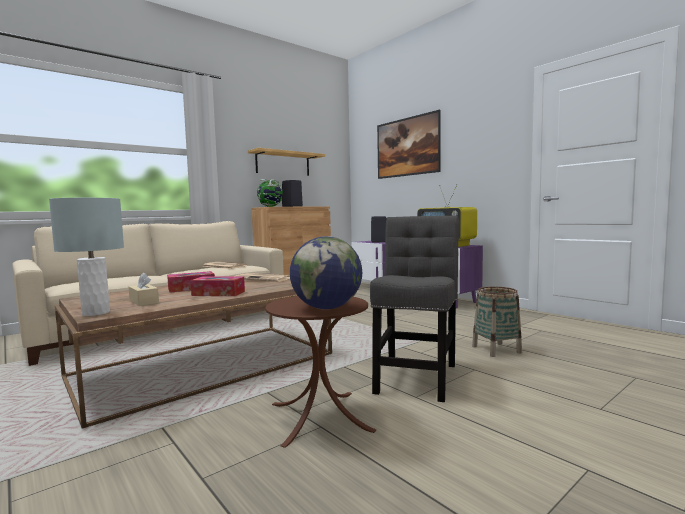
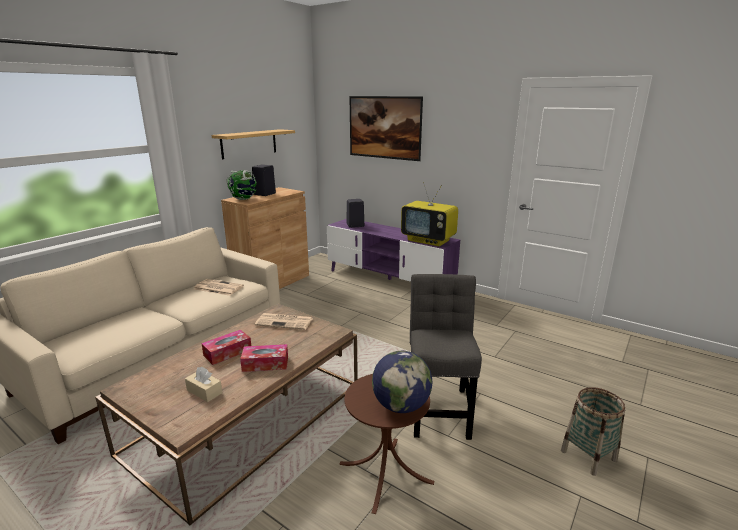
camera: 15 degrees left, 15 degrees up
(96, 313) = (176, 423): grey table lamp -> none
(496, 349) = (488, 363): basket -> basket (588, 455)

